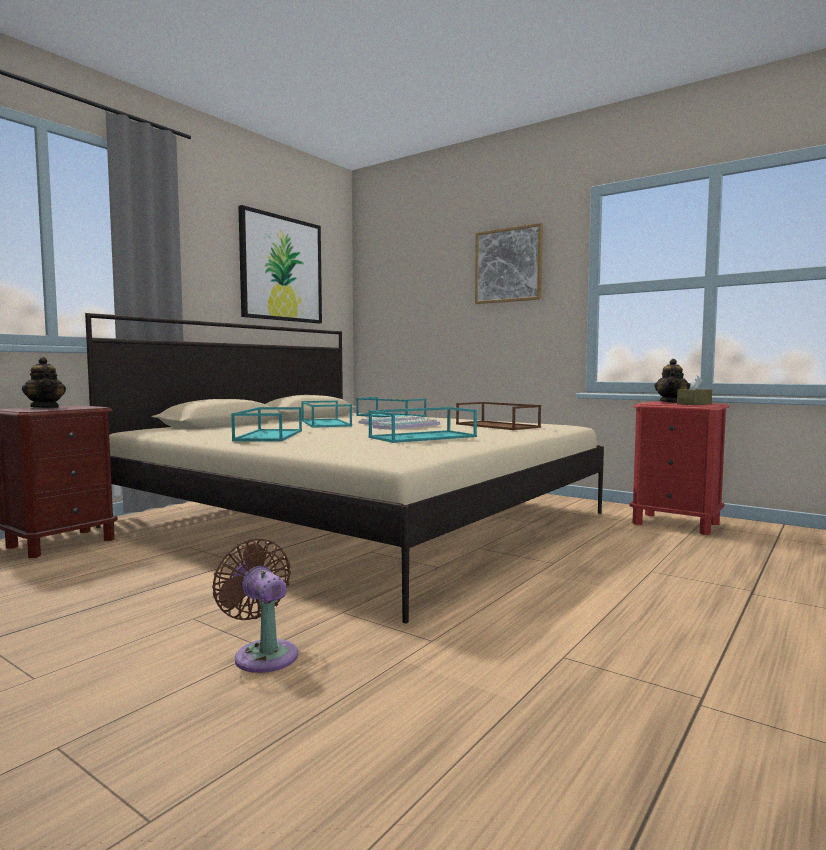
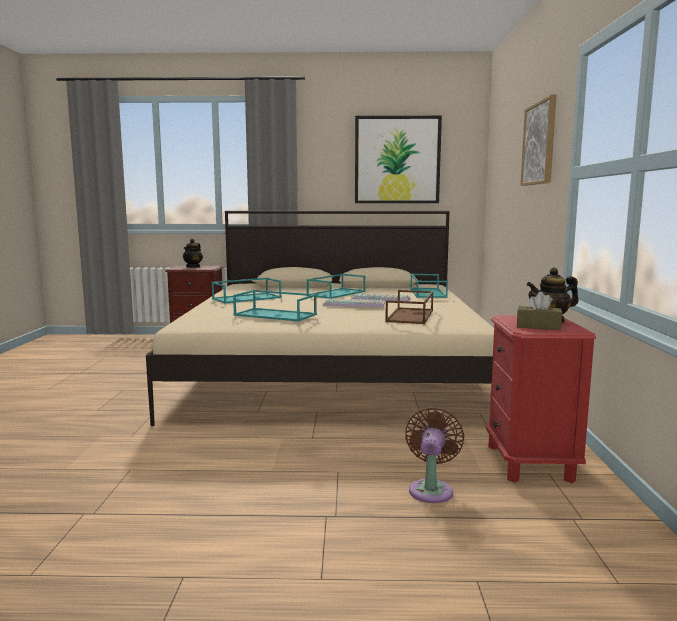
camera: 55 degrees right, 5 degrees up
(263, 654) = (90, 411): brown fan -> brown fan (431, 489)

